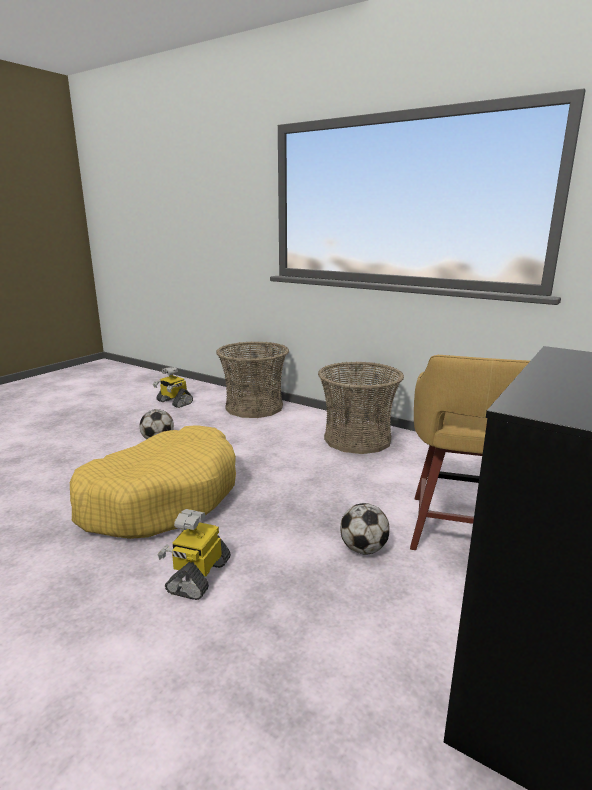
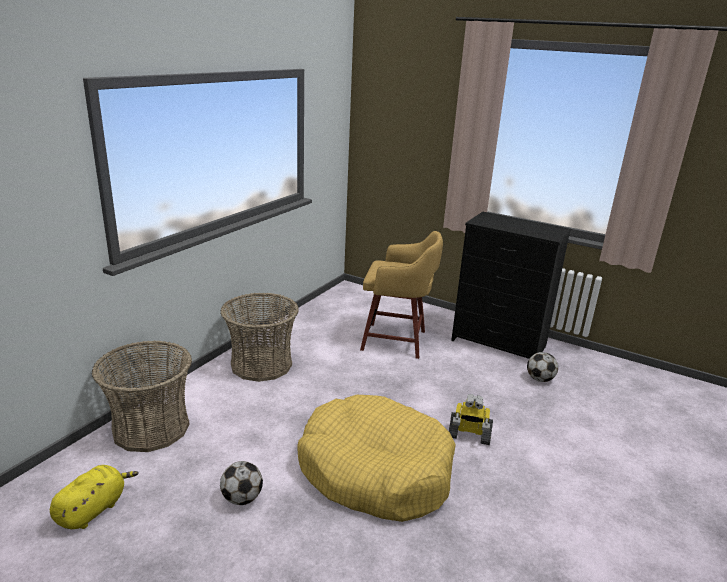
camera: 95 degrees left, 5 degrees up
(174, 402) = (94, 509): toy robot -> yellow plush toy
(363, 549) = (422, 373): football -> football (539, 379)

